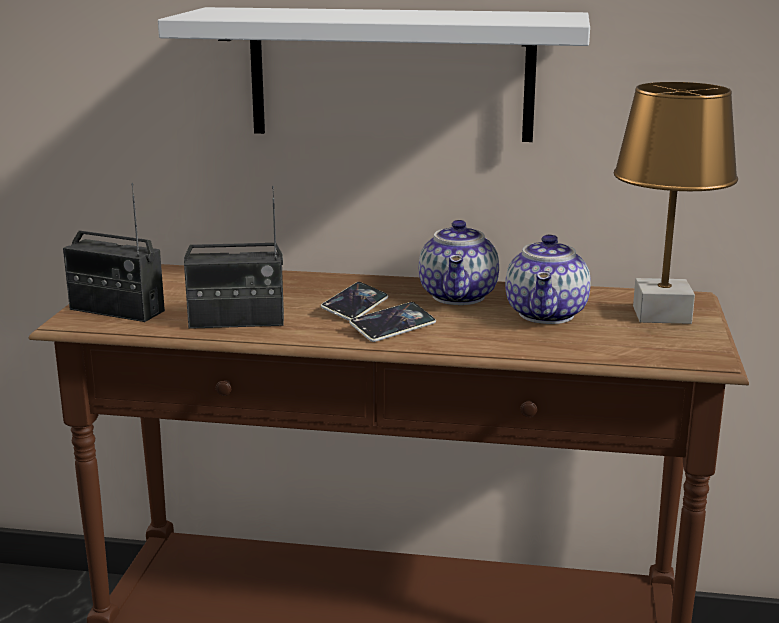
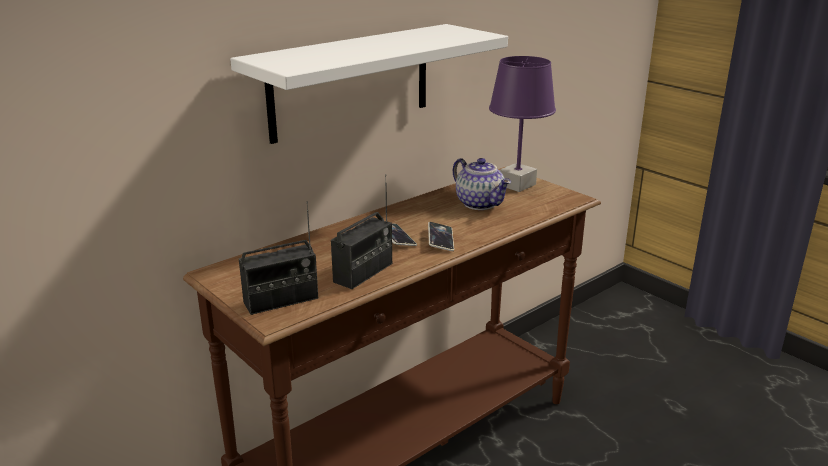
camera: 50 degrees left, 5 degrees up
(460, 297) = (425, 211): teapot -> none
(661, 315) = (517, 185): brown table lamp -> purple table lamp

